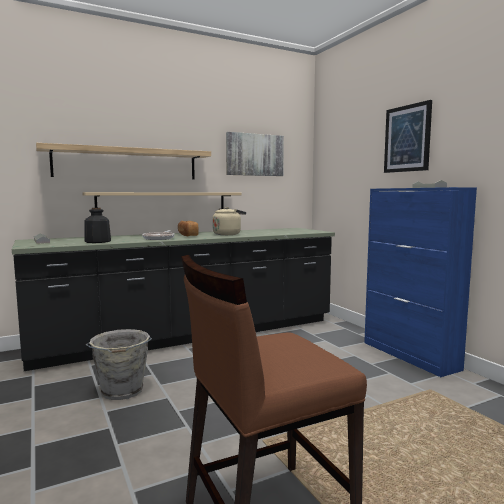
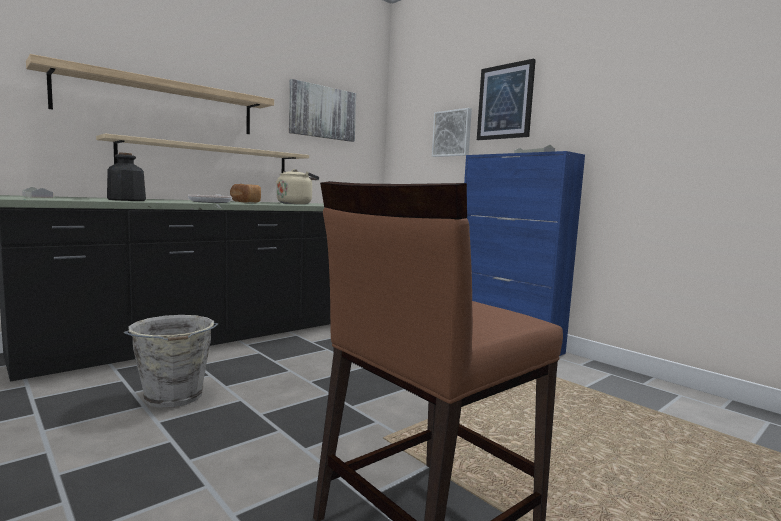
camera: 15 degrees left, 0 degrees up
(364, 166) = (452, 133): none -> picture

